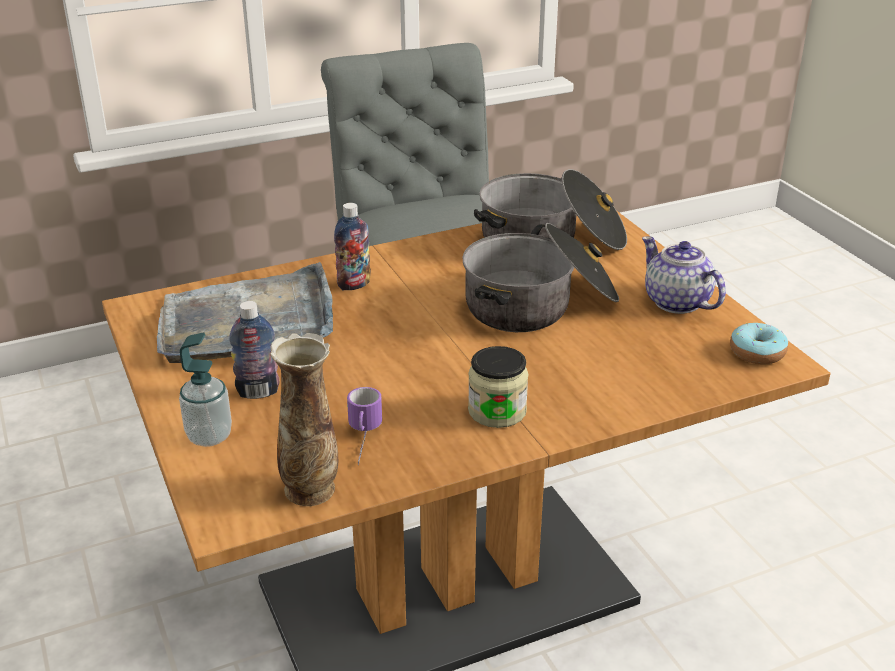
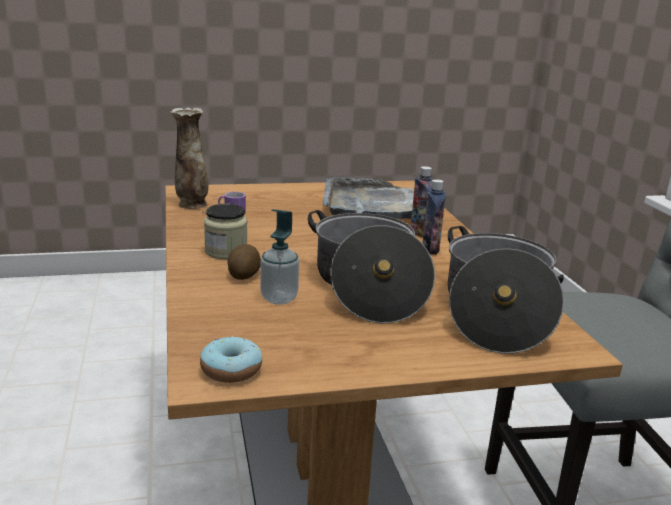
camera: 100 degrees right, 10 degrees down
(209, 436) = (257, 191): soap dispenser -> soap dispenser (279, 298)
(258, 392) = (293, 202): bottle -> bottle (430, 249)
(558, 384) = (244, 274): none -> potato
(675, 302) = (351, 350): teapot -> none

